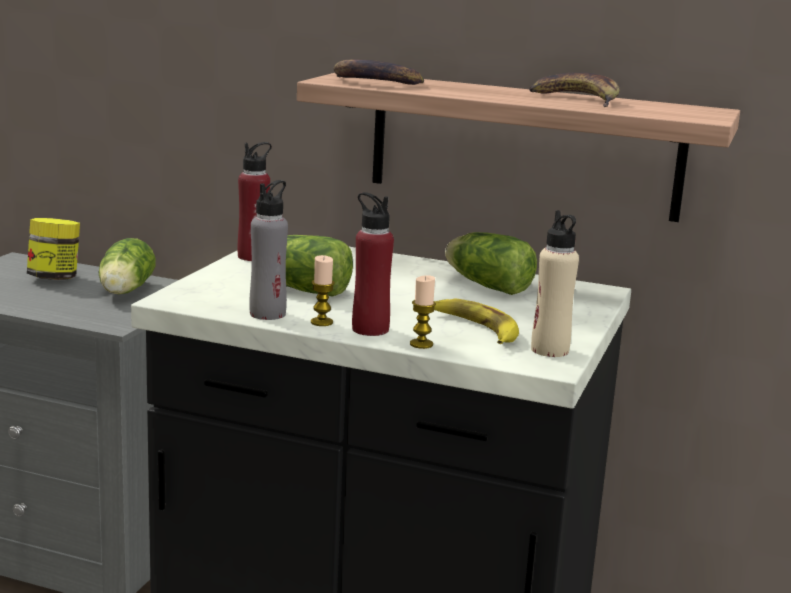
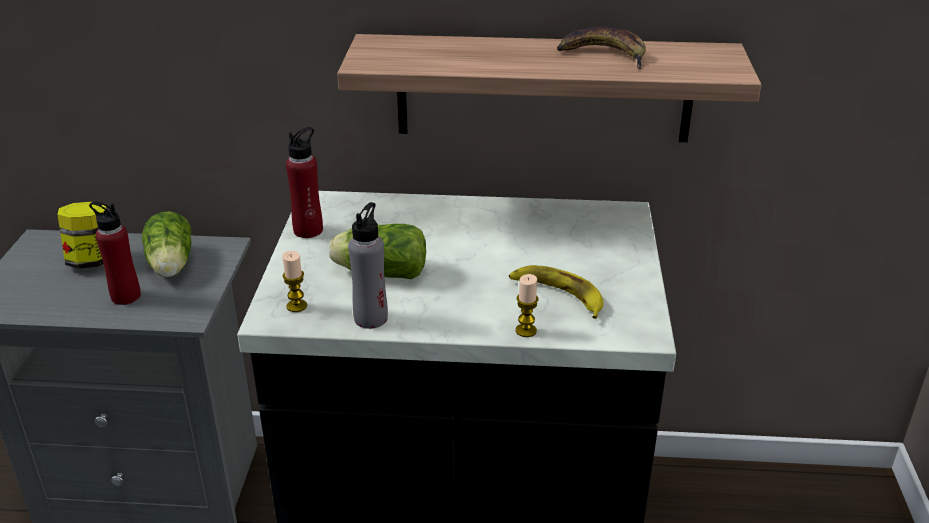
camera: 15 degrees left, 15 degrees up
(321, 322) = (424, 319): candle -> candle (296, 306)
(370, 329) = (471, 319): red bottle -> red bottle (126, 296)
(374, 83) = (409, 60): banana -> none
(485, 285) = (532, 226): lettuce -> none
(550, 350) = (633, 311): beige bottle -> none

